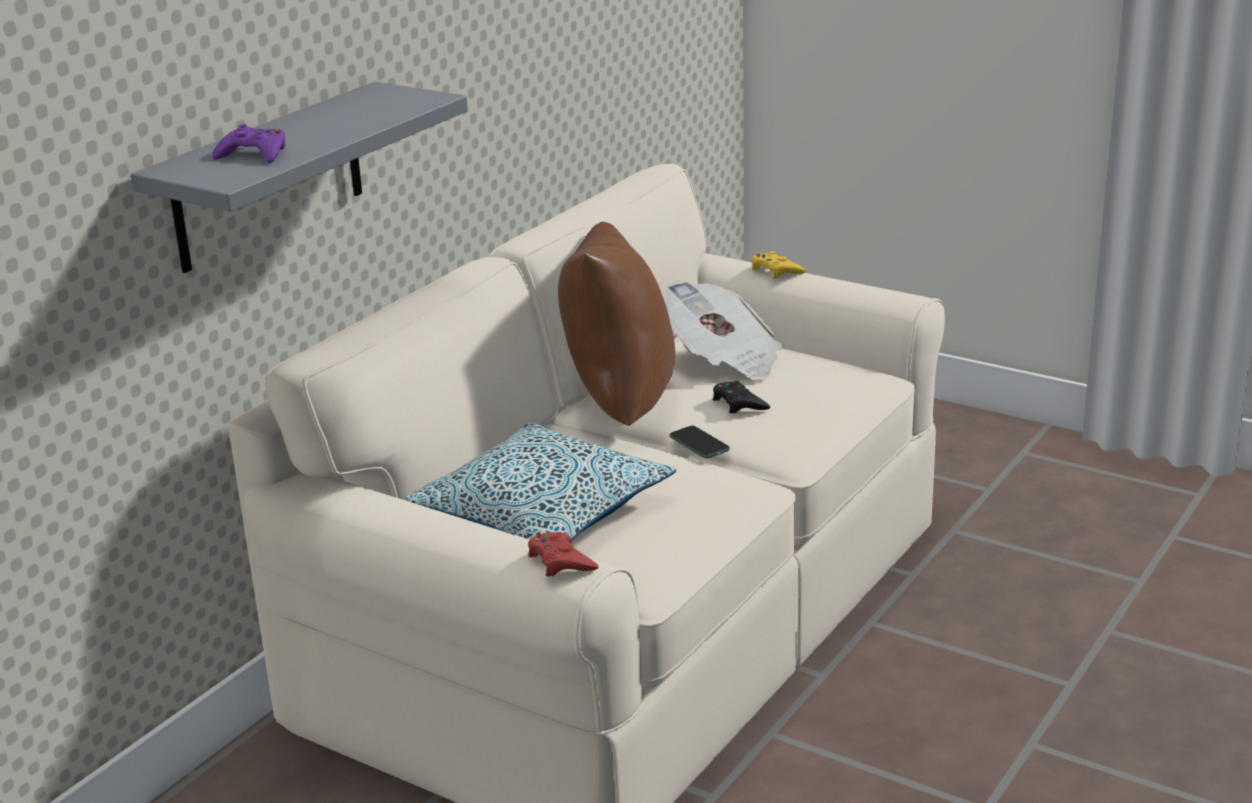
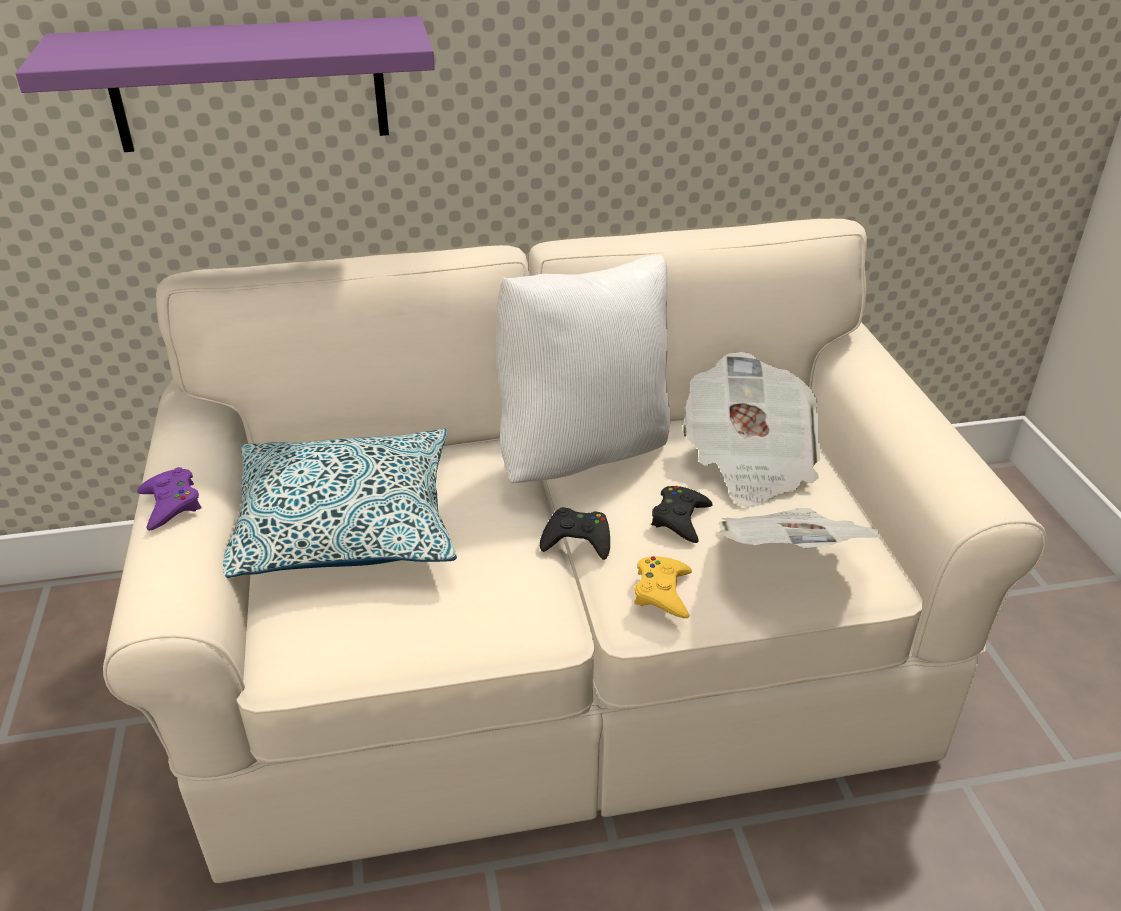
camera: 45 degrees right, 10 degrees up
(254, 154) = (142, 46): purple game controller -> purple game controller (170, 504)
(268, 177) = (249, 85): grey shelf -> purple shelf
(560, 561) = (160, 592): red game controller -> none
(616, 405) = (584, 453): brown pillow -> white pillow
(699, 443) = (577, 539): phone -> black game controller
(776, 271) = (899, 392): yellow game controller -> yellow game controller (662, 592)
(829, 390) = (789, 560): none -> newspaper

